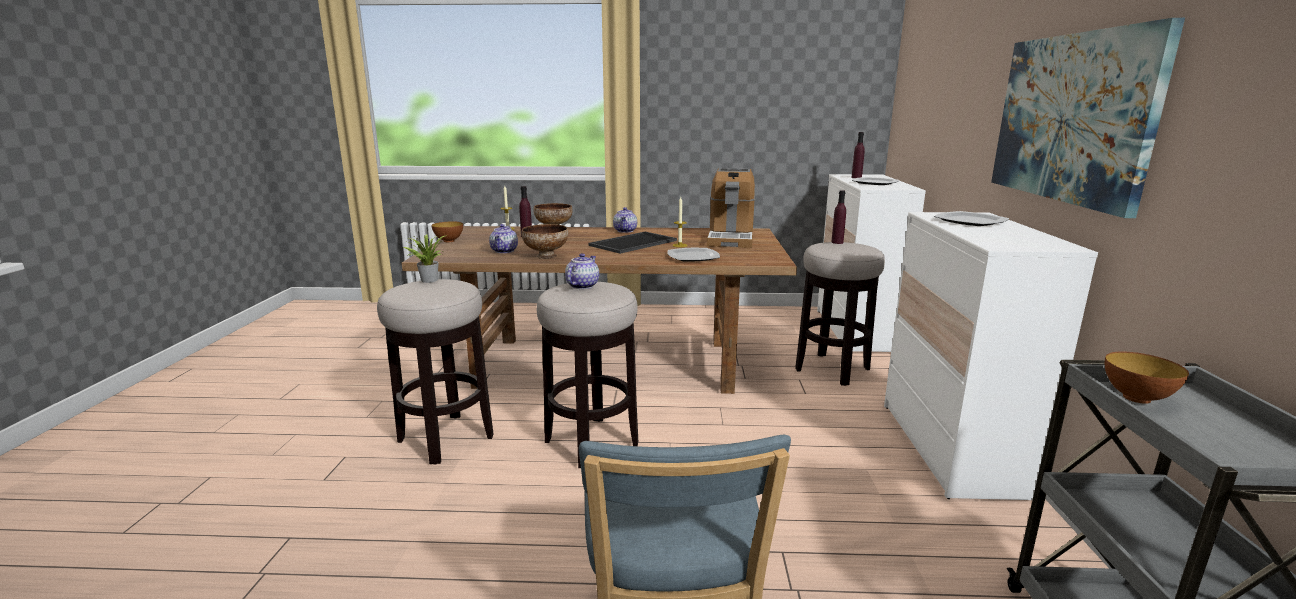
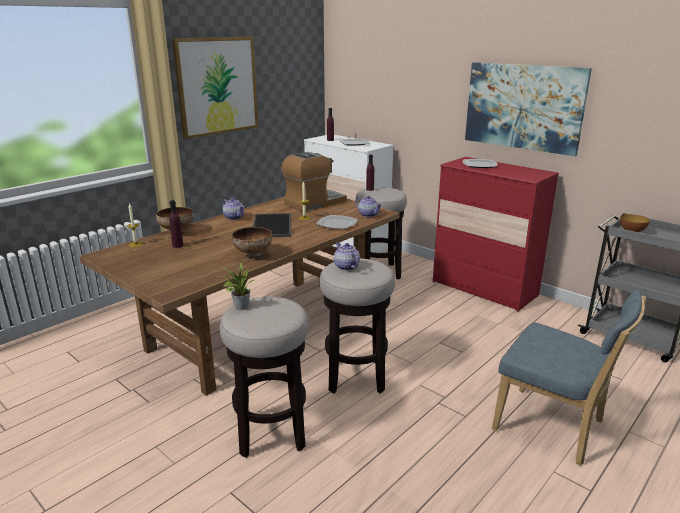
camera: 50 degrees left, 5 degrees up
(449, 241) = (128, 273): bowl -> none
(504, 251) = (209, 263): teapot -> teapot (368, 215)
(709, 93) = (217, 86): none -> picture
(730, 238) = (314, 203): coffee machine -> coffee machine turned 90 degrees counterclockwise
(951, 448) = (484, 289): white dresser -> red dresser

